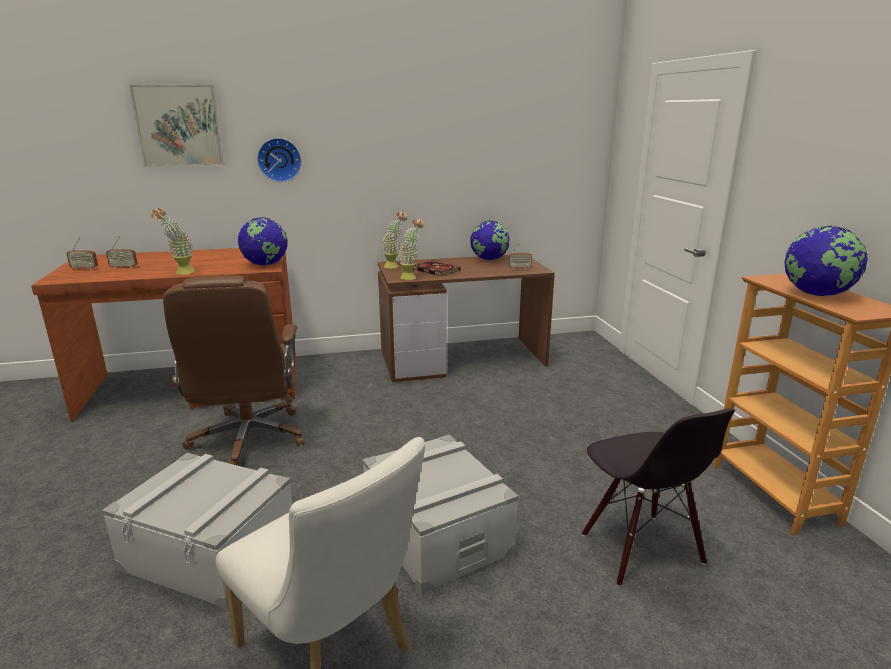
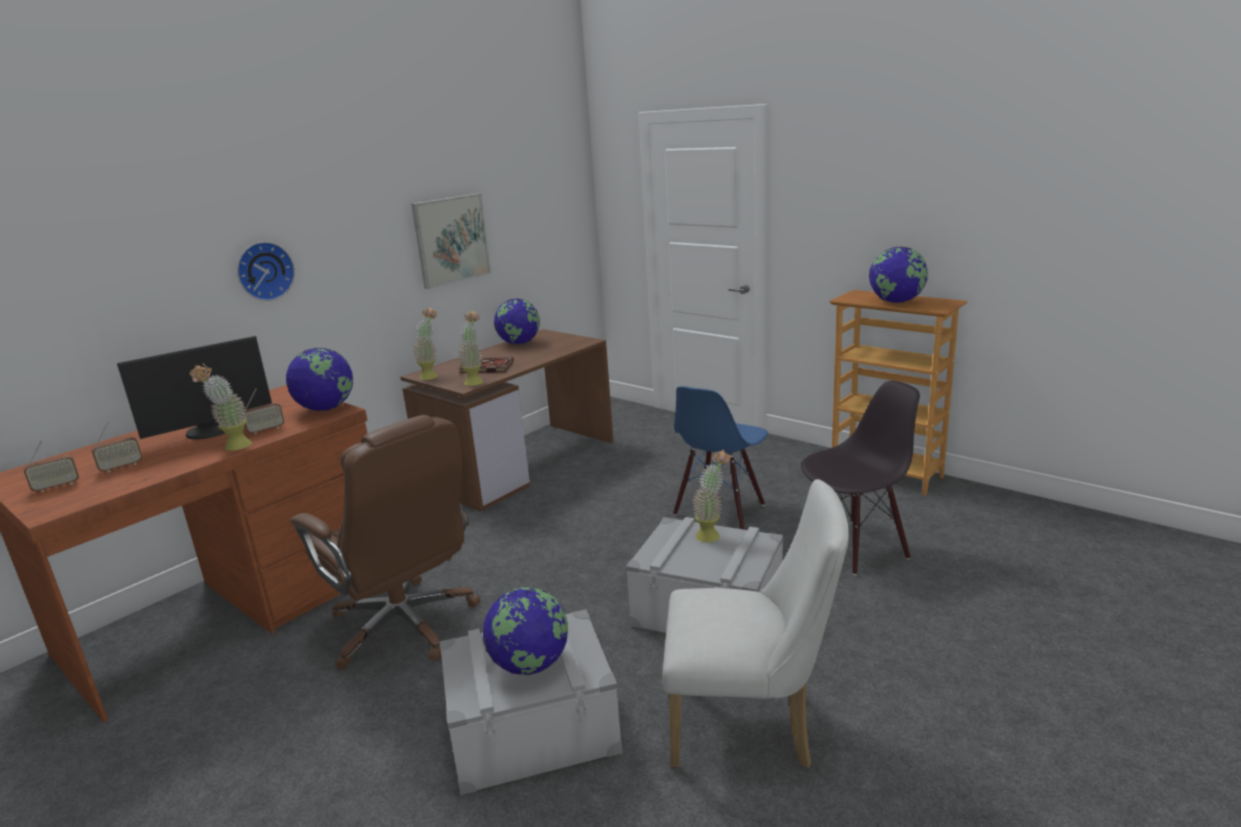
camera: 35 degrees left, 0 degrees up
(179, 126) = (118, 247): picture -> picture (451, 240)
(194, 261) = (210, 431): none -> monitor
(197, 498) = (530, 665): none -> globe
(462, 465) = (712, 534): none -> potted plant
(519, 268) = (567, 344): radio -> radio (266, 430)
(558, 455) = (720, 510): none -> blue chair
(640, 549) = (855, 547): black chair -> black chair turned 60 degrees counterclockwise

